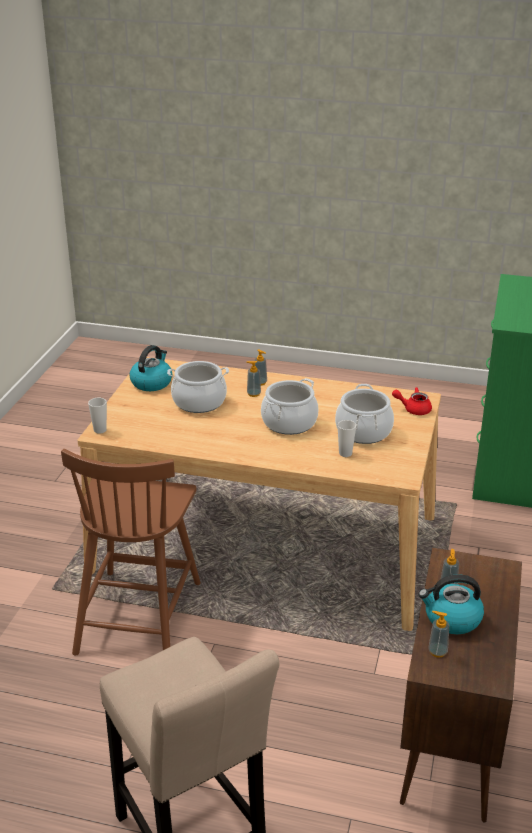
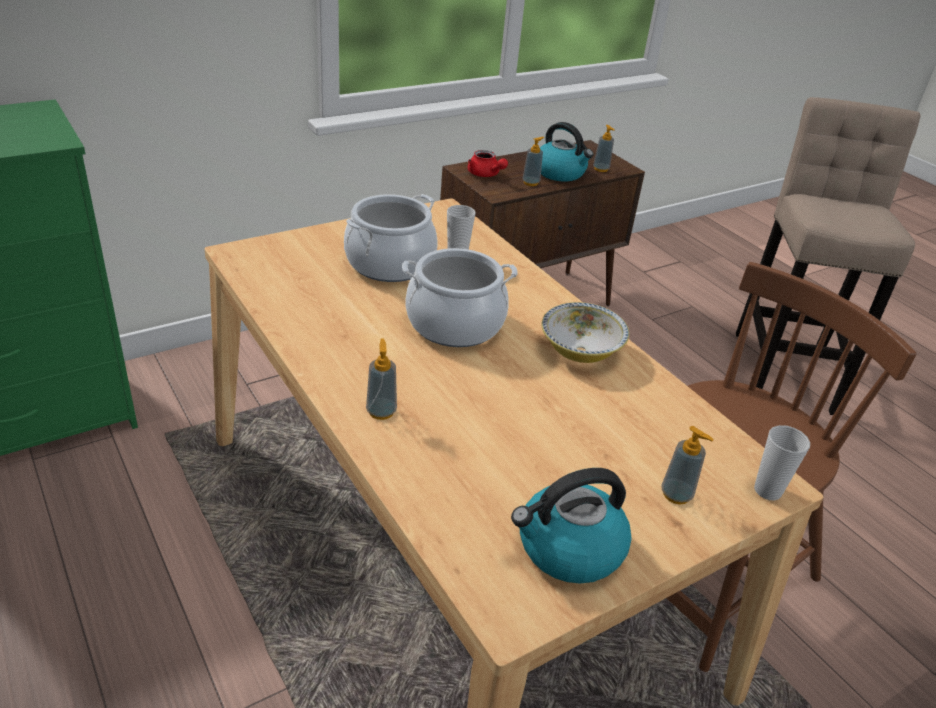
camera: 140 degrees left, 5 degrees up
(199, 402) = (533, 440): cooking pot -> none
(225, 441) = (580, 351): none -> bowl
(253, 394) = (426, 397): soap dispenser -> soap dispenser (676, 494)
(413, 409) = (280, 250): red teapot -> red teapot (485, 175)

